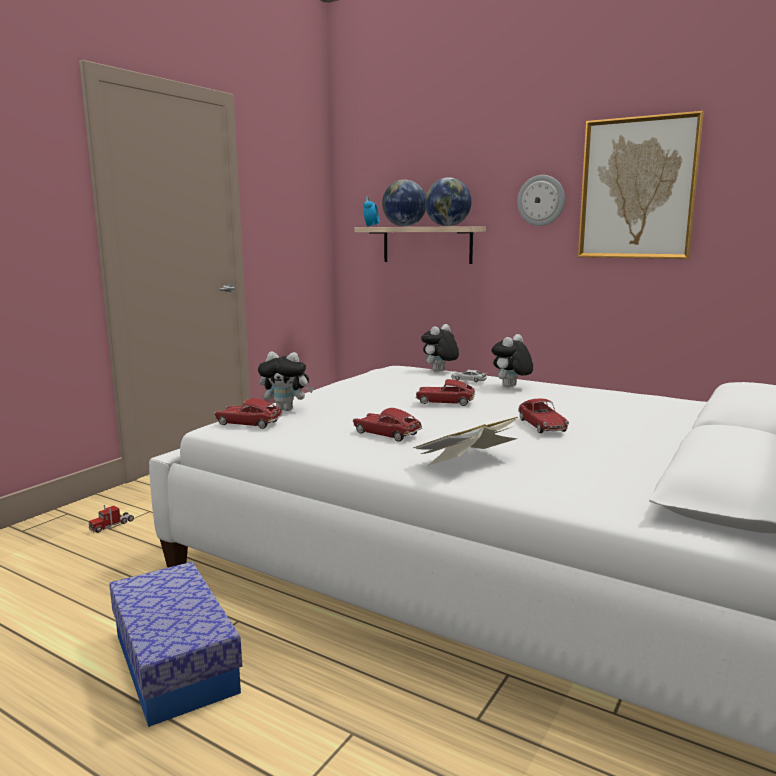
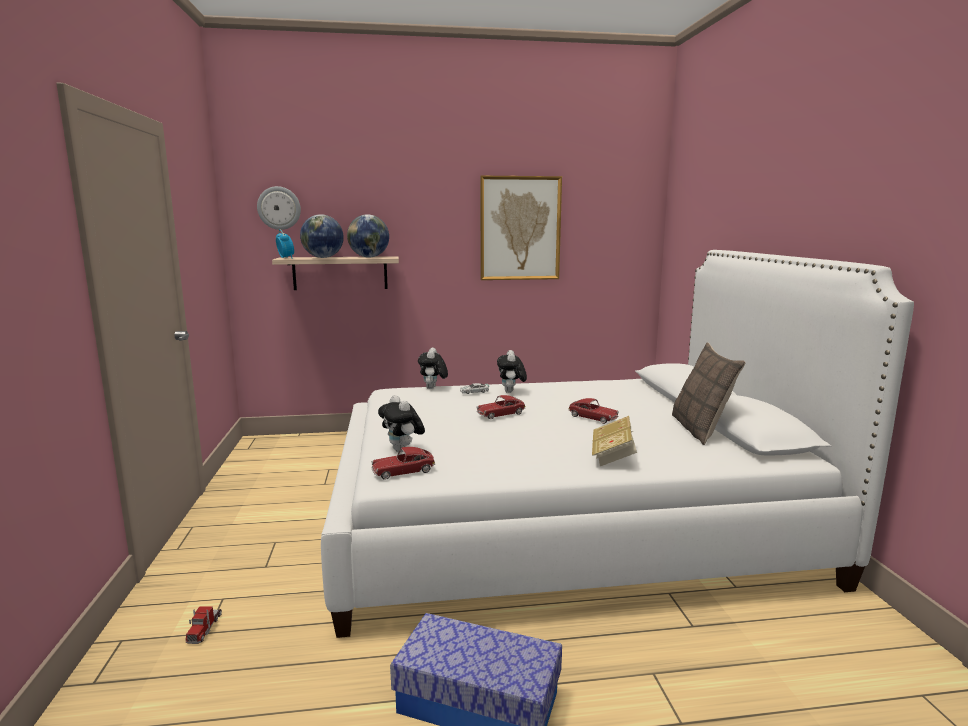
camera: 40 degrees left, 0 degrees up
(287, 409) = (402, 450): plush toy -> plush toy turned 90 degrees clockwise
(386, 434) = (522, 450): toy car -> none
(541, 200) = (446, 235): wall clock -> wall clock (279, 208)
(663, 468) = (701, 430): none -> pillow

